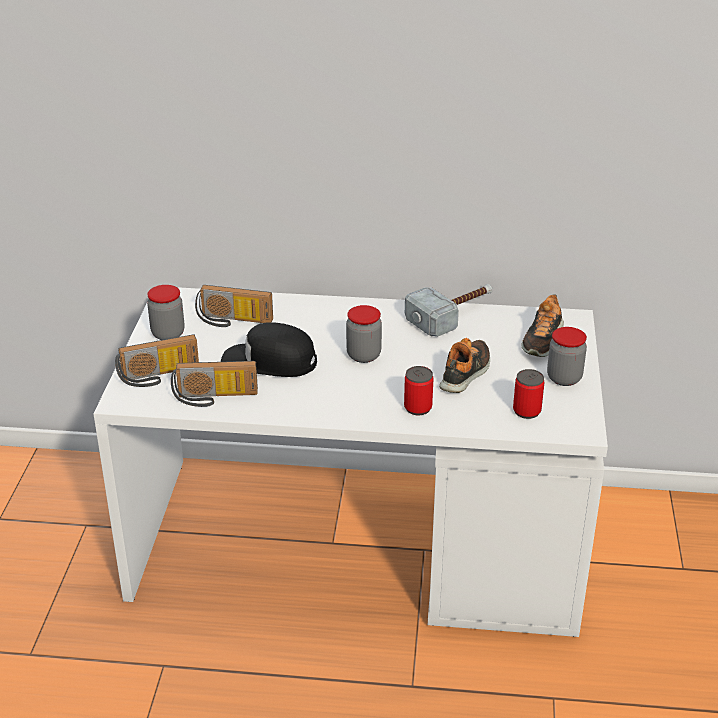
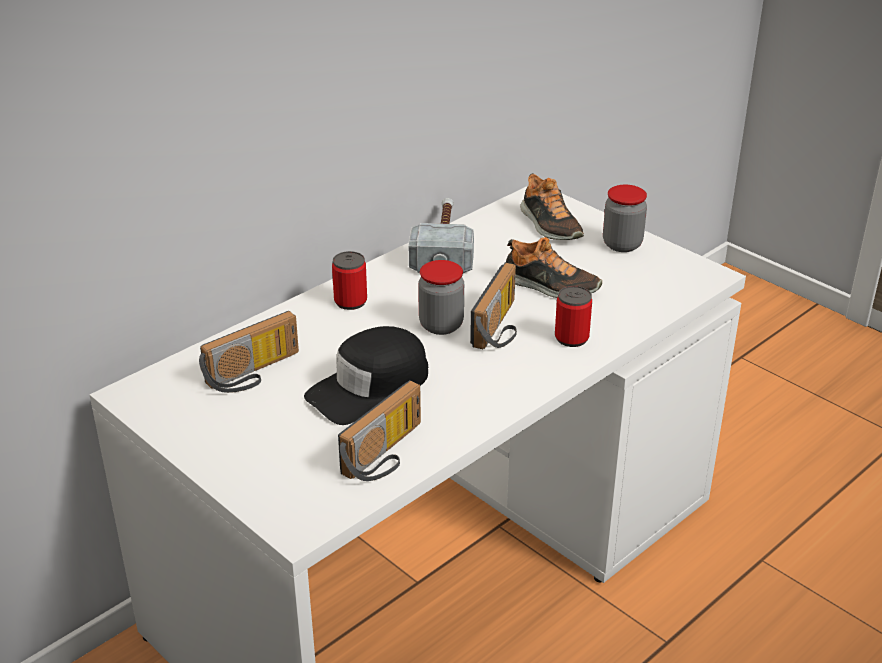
camera: 50 degrees left, 0 degrees up
(159, 376) = (288, 475): radio -> radio (501, 327)
(168, 334) = (209, 430): jar -> none
(466, 373) = (549, 286): shoe -> shoe turned 135 degrees clockwise
(526, 411) = (648, 286): can -> can (350, 301)

